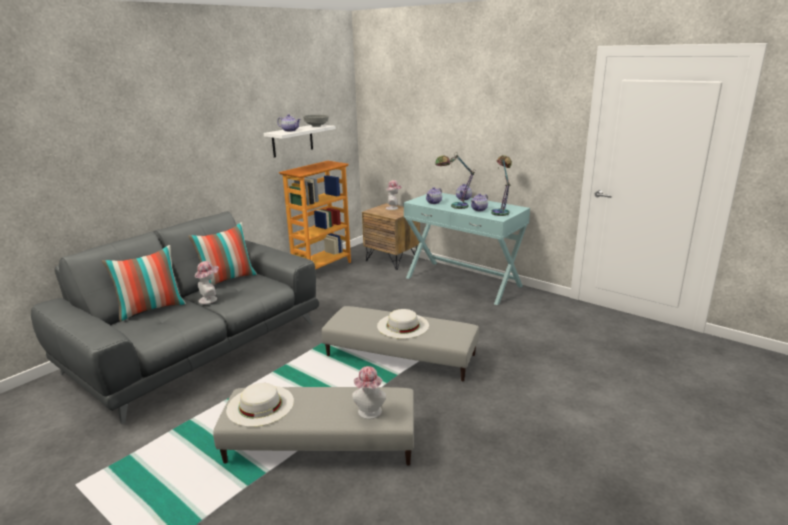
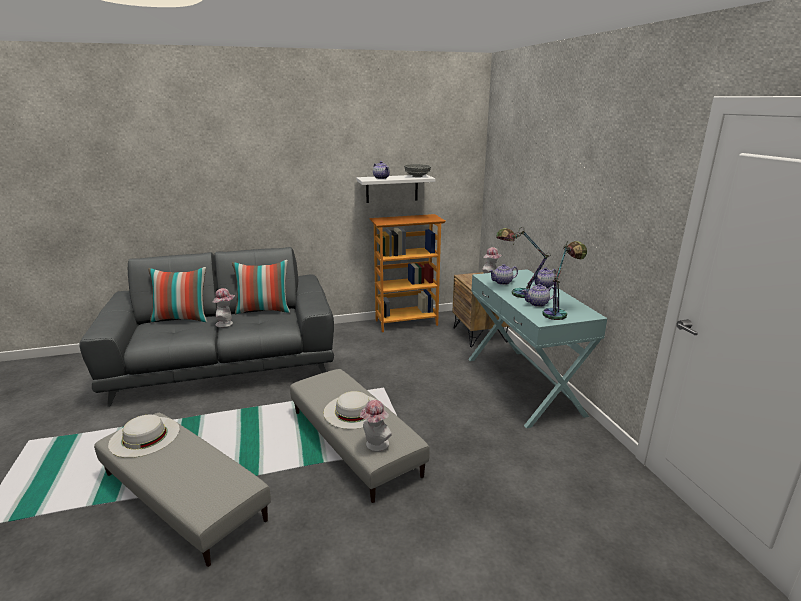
camera: 35 degrees right, 0 degrees up
(369, 413) = (194, 491): hat -> hat (375, 445)

